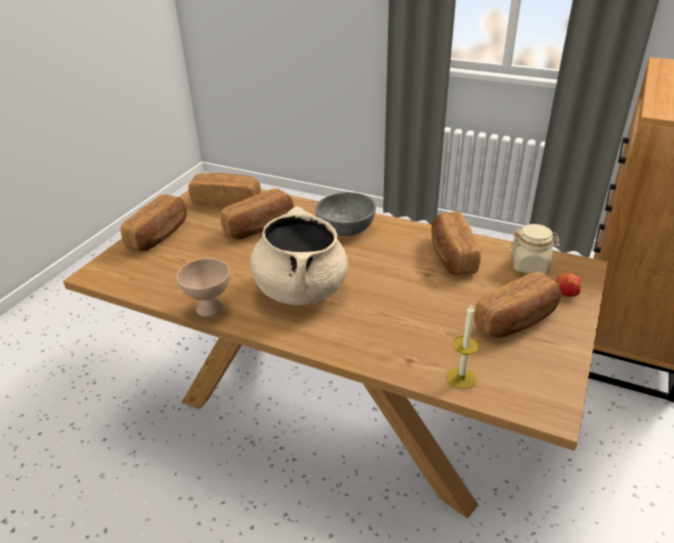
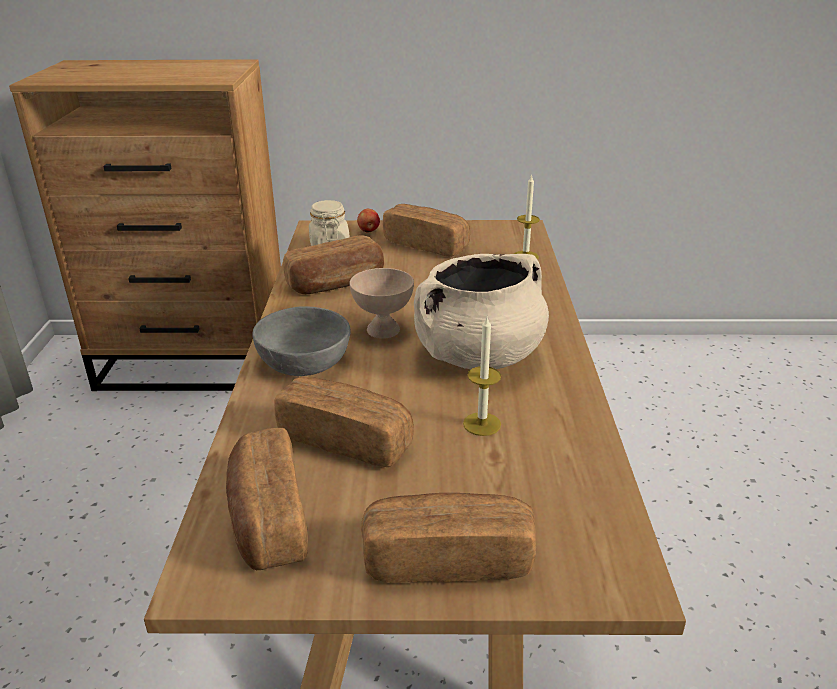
camera: 115 degrees left, 5 degrees down
(209, 309) = (578, 409): beige bowl -> beige bowl (384, 330)
(232, 269) = (482, 424): none -> candle

